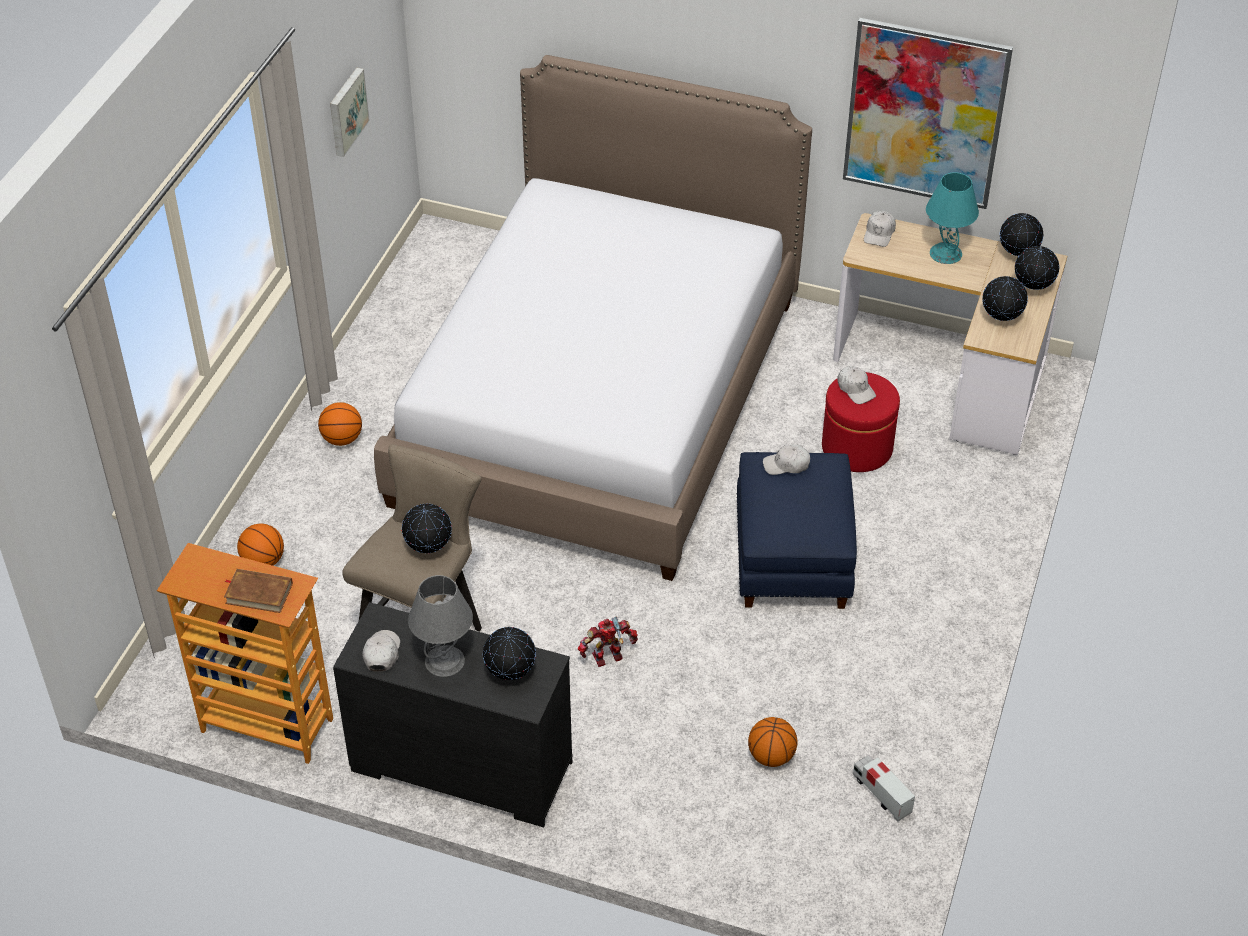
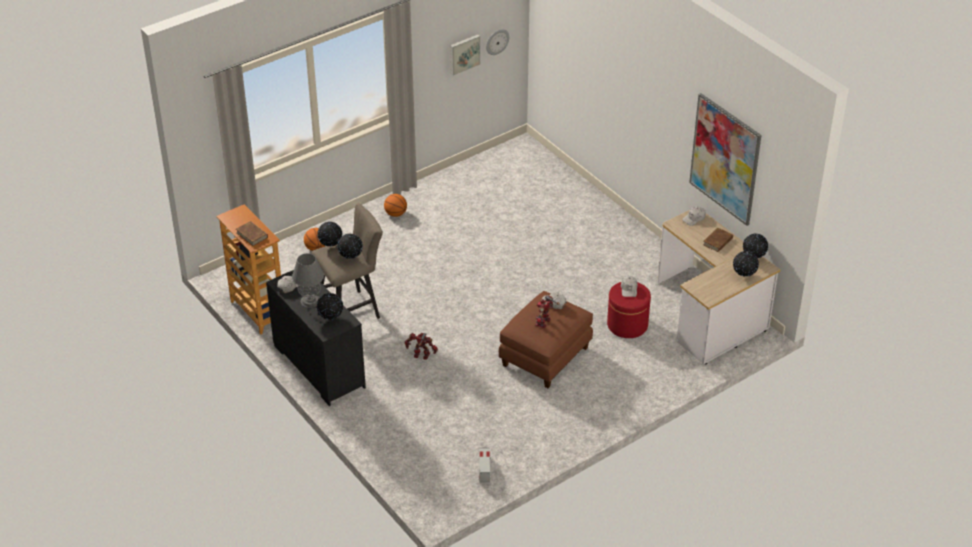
camera: 35 degrees right, 5 degrees down
(377, 70) = (497, 41): none -> wall clock
(599, 400) = (526, 249): bed -> none
(771, 756) = (452, 429): basketball -> none
(793, 559) = (546, 357): blue ottoman -> brown ottoman
(804, 504) = (544, 322): none -> toy robot
(946, 253) = (718, 241): turquoise table lamp -> brown book
(1001, 319) = (711, 282): globe -> globe (331, 246)

